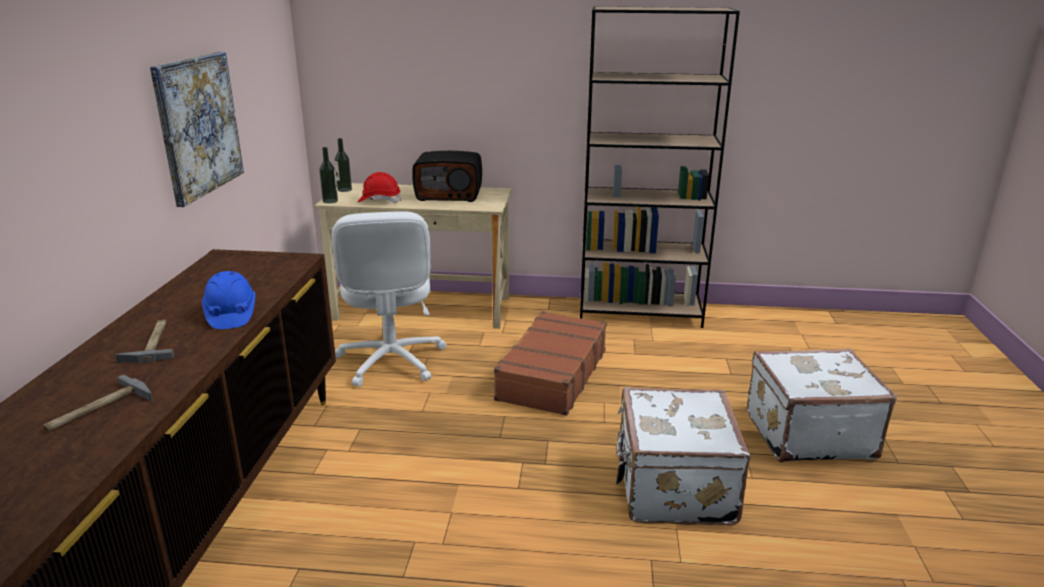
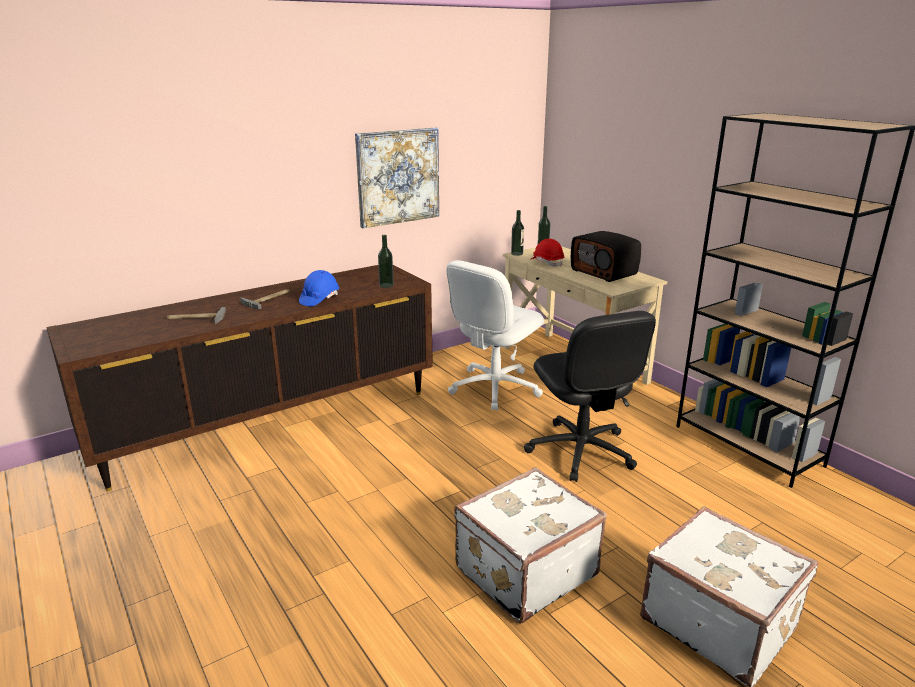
camera: 50 degrees right, 0 degrees up
(277, 272) = (386, 285): none -> bottle
(551, 375) = (580, 451): brown suitcase -> black office chair

